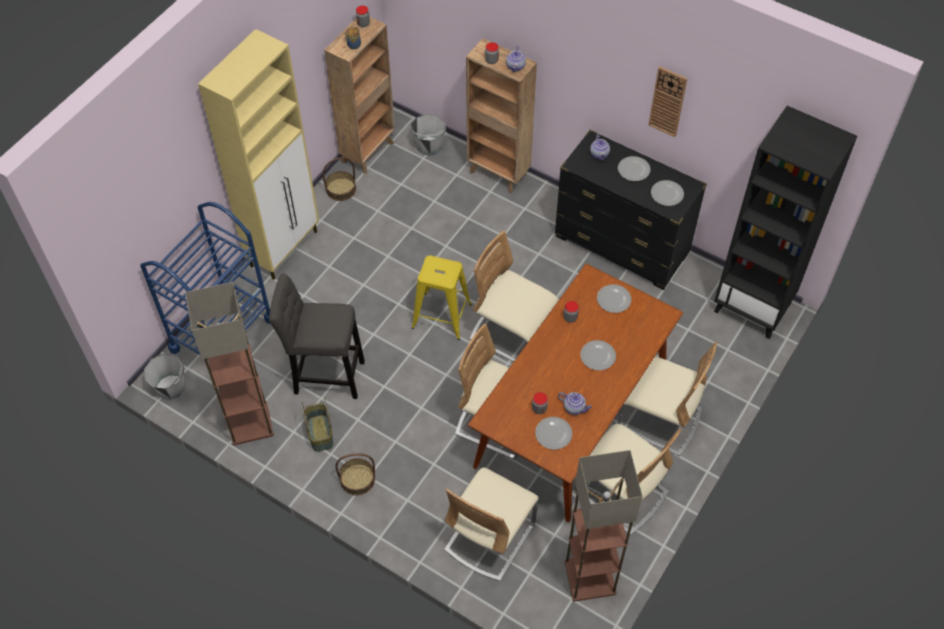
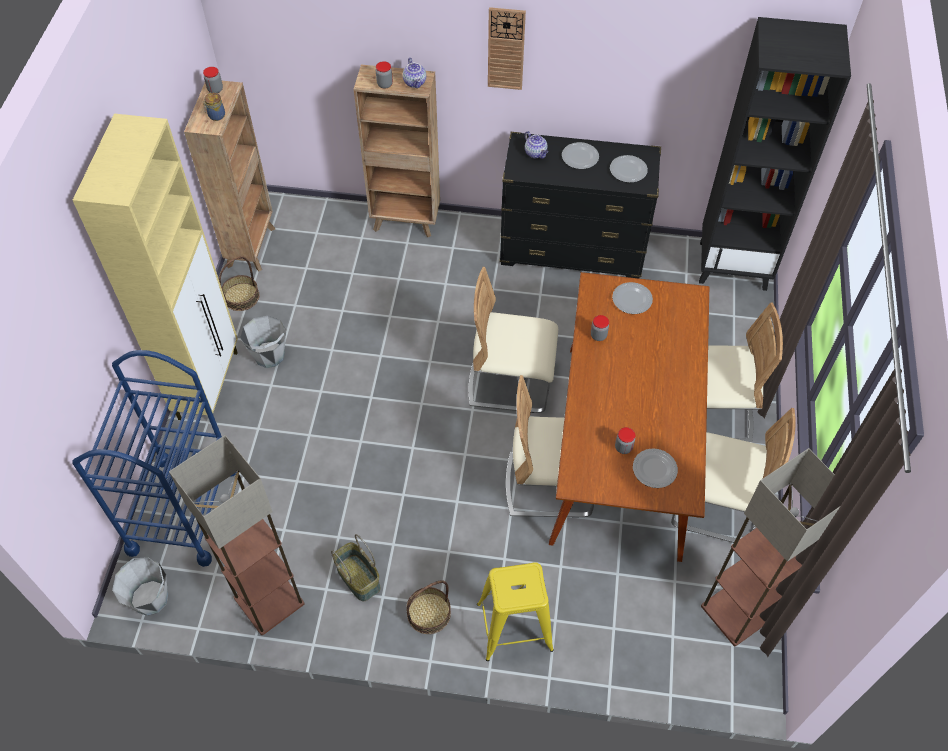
camera: 25 degrees left, 0 degrees up
(325, 375) = (329, 509): grey stool -> none
(429, 146) = (316, 219): grey bucket -> grey bucket (269, 355)
(441, 316) = (426, 392): yellow stool -> yellow stool (514, 626)
(489, 536) = (608, 614): beige chair -> none
(574, 407) = (659, 431): teapot -> none
(598, 356) = (651, 365): plate -> none
(668, 101) = (605, 64): wall clock -> wall clock (506, 49)

